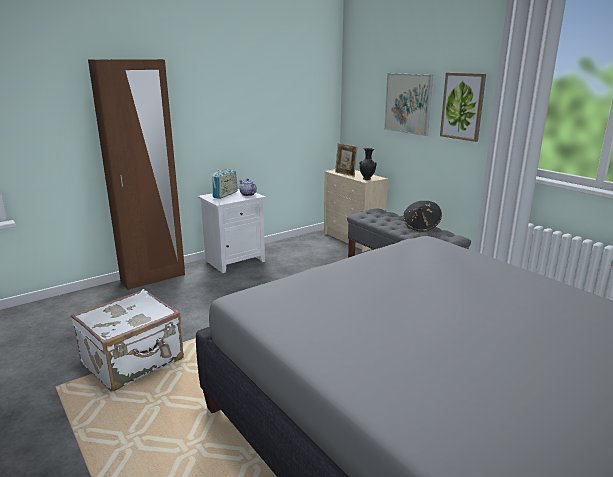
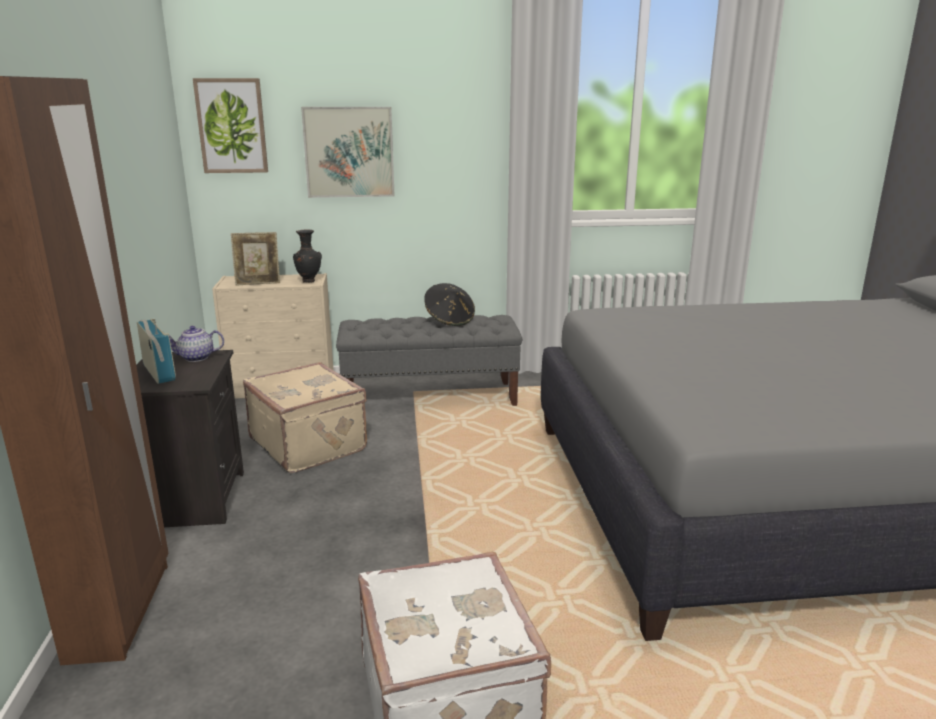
camera: 60 degrees left, 0 degrees up
(235, 260) = (194, 498): white nightstand -> black nightstand
(307, 264) = (309, 444): none -> beige suitcase
(463, 106) = (448, 148): picture -> picture (232, 126)

